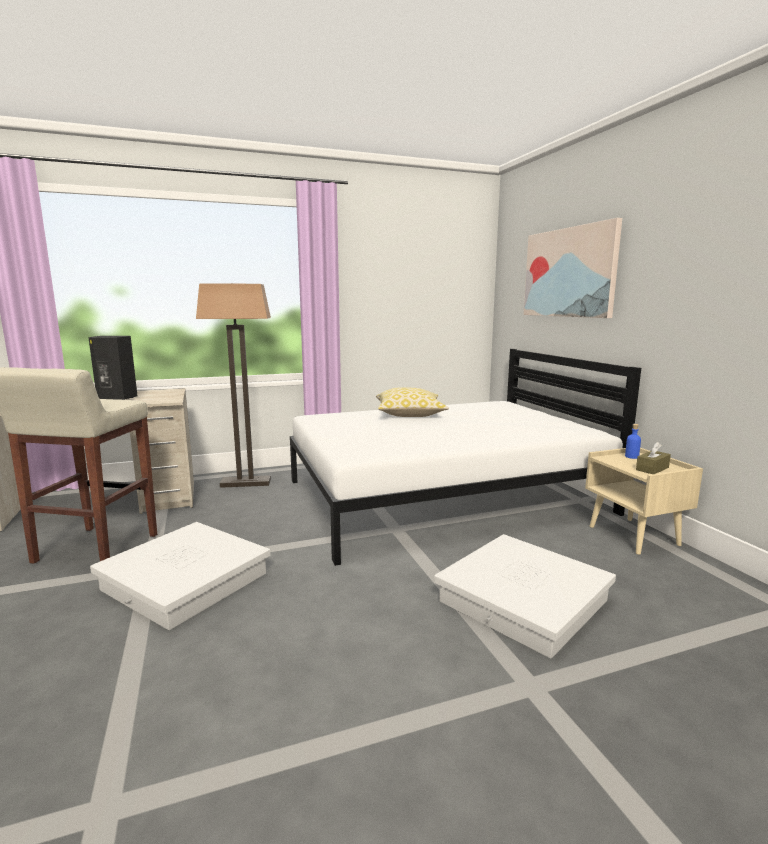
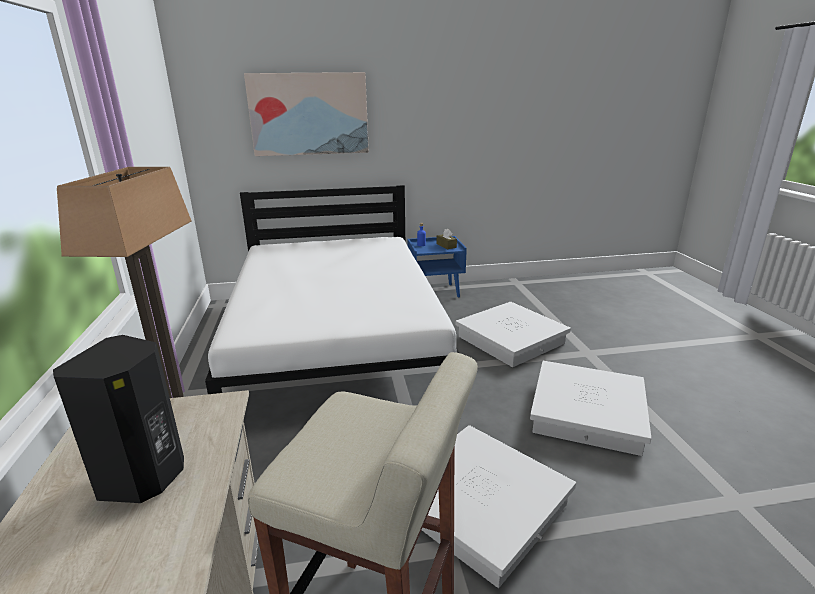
camera: 80 degrees left, 10 degrees up
(332, 664) = (587, 413): none -> white storage box
(409, 414) = (276, 285): pillow -> none
(634, 536) = (435, 292): beige nightstand -> blue nightstand

